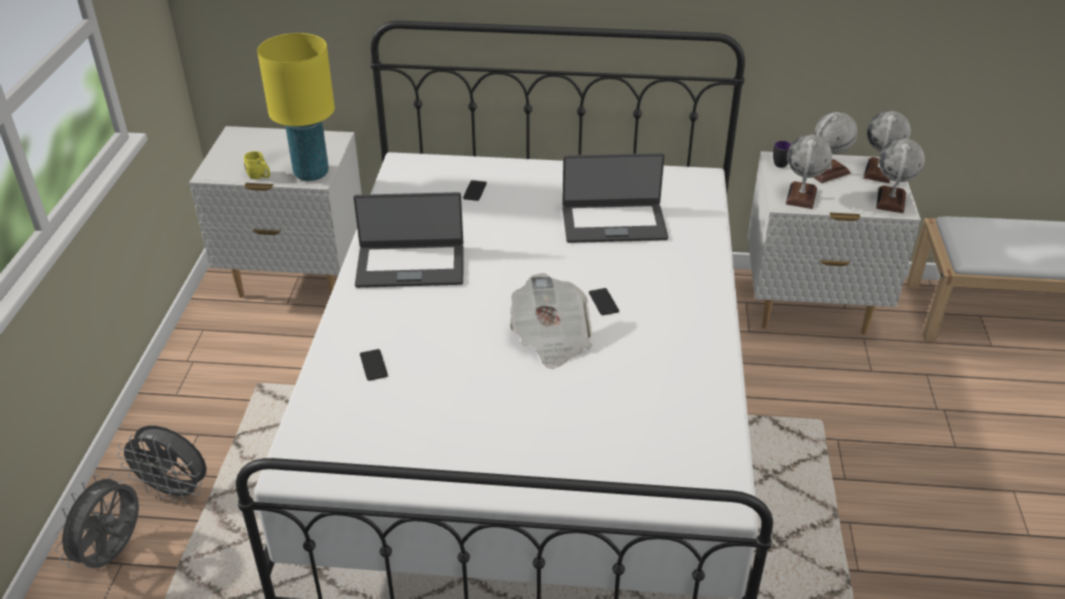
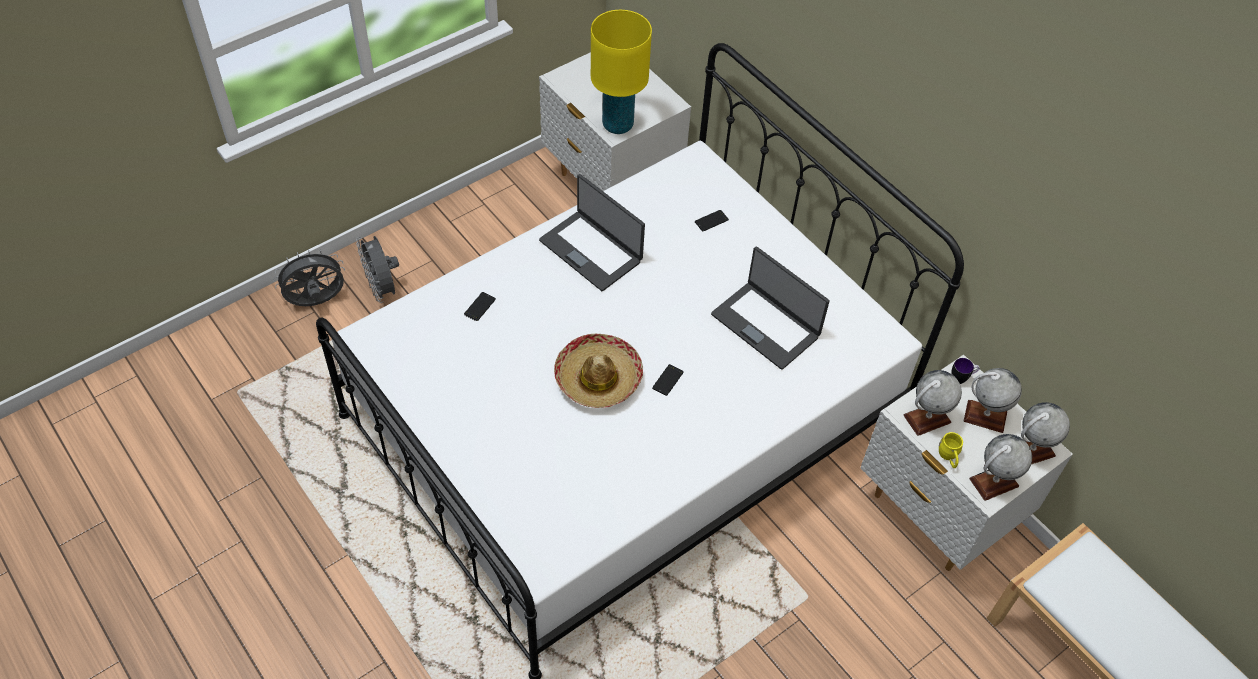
camera: 45 degrees right, 15 degrees up
(260, 176) = (584, 103): yellow mug -> yellow mug (948, 457)
(551, 339) = (598, 378): newspaper -> hat

